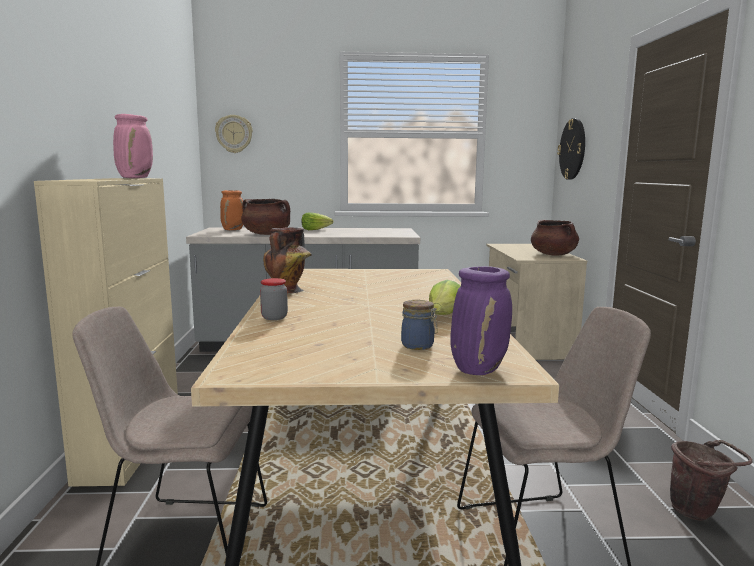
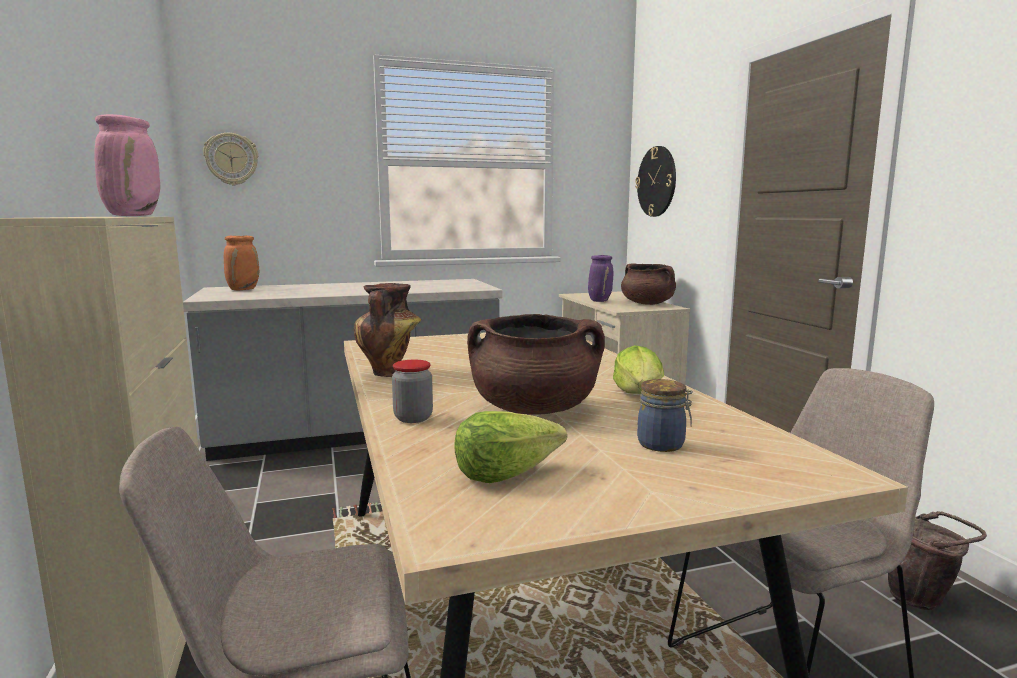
camera: 15 degrees left, 0 degrees up
(267, 234) = (298, 294): brown cooking pot -> brown cooking pot (534, 409)
(315, 230) = (358, 285): lettuce -> lettuce (505, 473)
(478, 369) = (784, 475): purple vase -> purple vase (599, 301)

